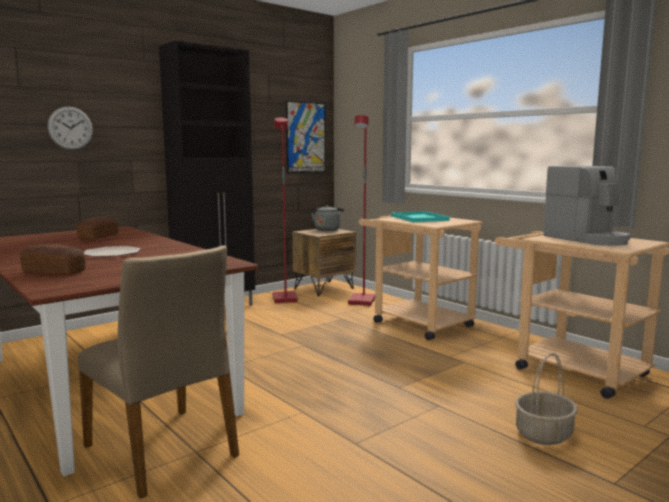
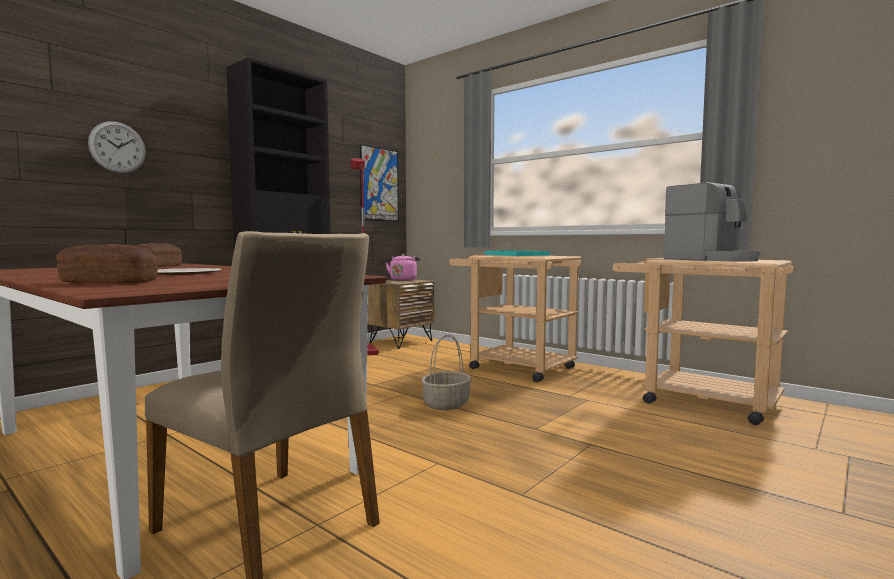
camera: 10 degrees left, 5 degrees down
(327, 230) = (403, 280): grey kettle -> pink kettle
(362, 301) = (447, 351): red floor lamp -> none
(544, 434) = (724, 466): basket -> basket (446, 404)

